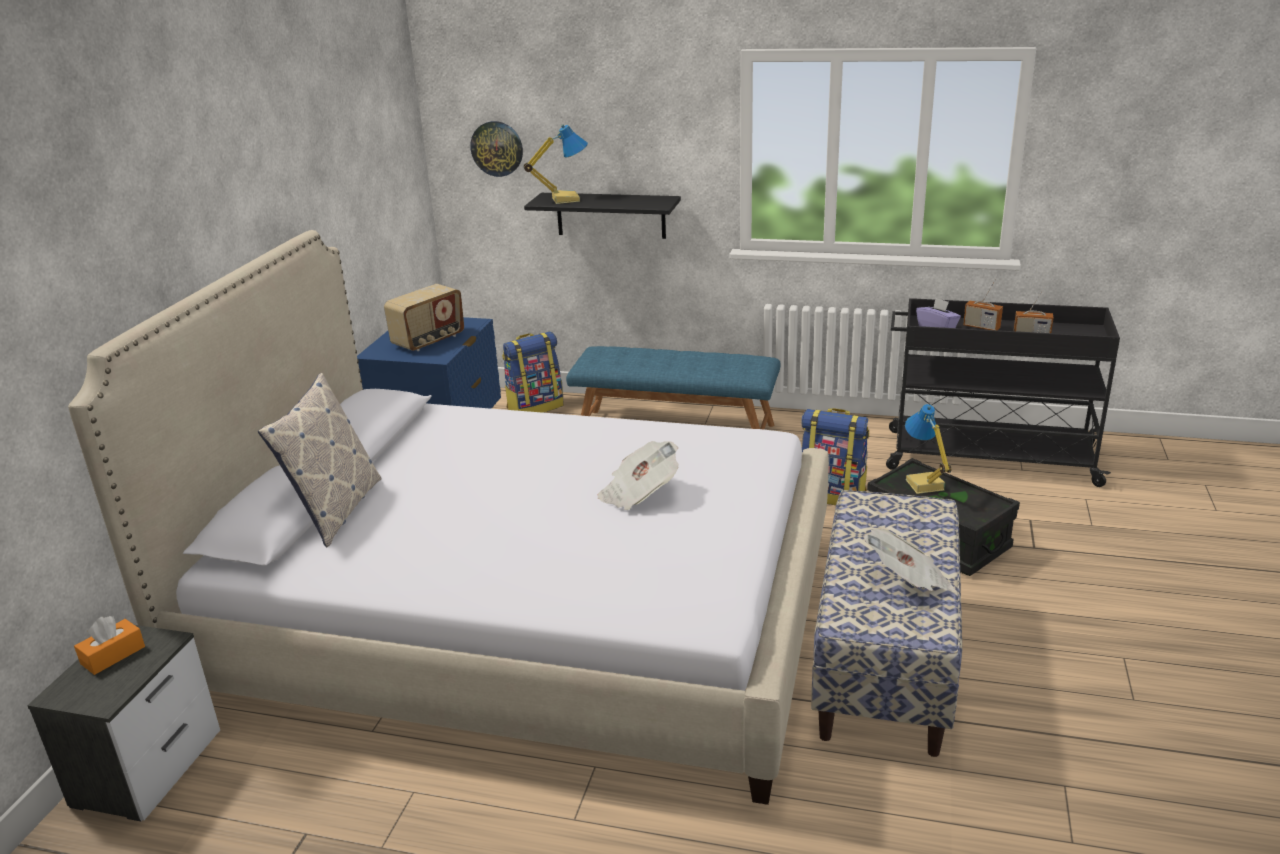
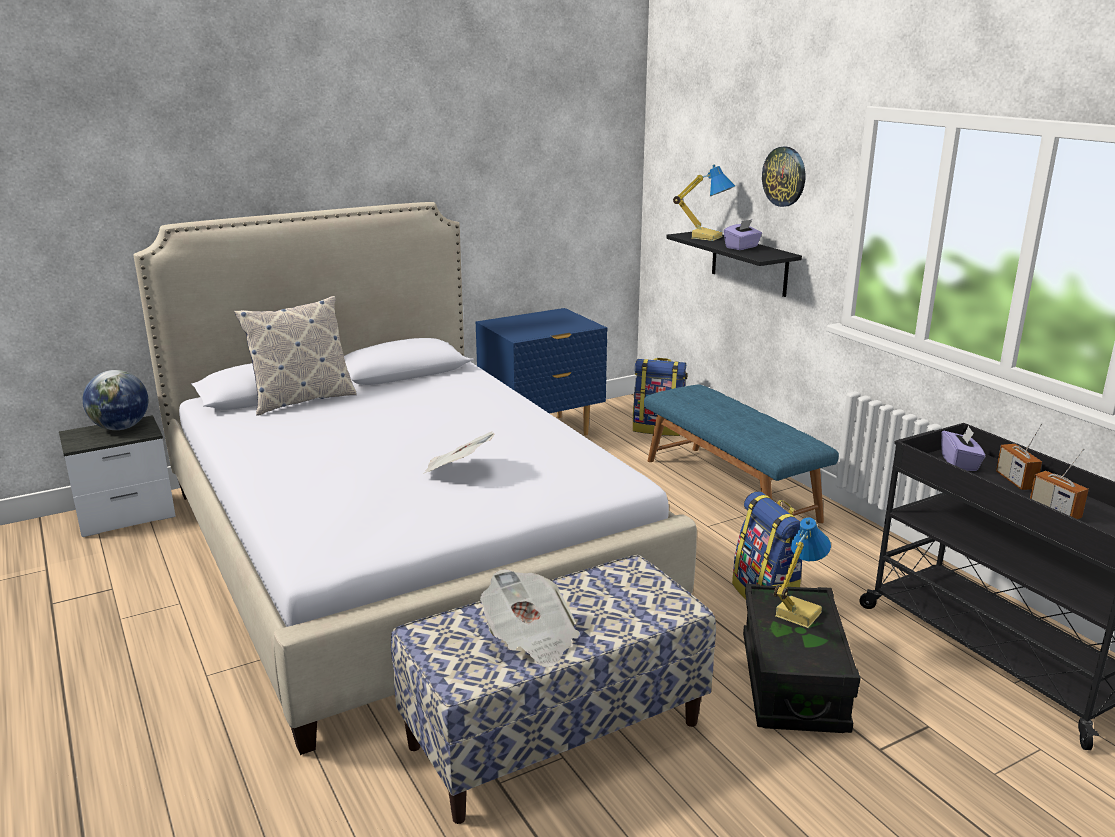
camera: 45 degrees right, 5 degrees down
(113, 655) = (120, 428): orange tissue box -> globe
(429, 341) = (537, 326): radio -> none
(497, 148) = (683, 183): wall clock -> wall clock (784, 176)
(620, 201) = (742, 247): none -> purple tissue box

